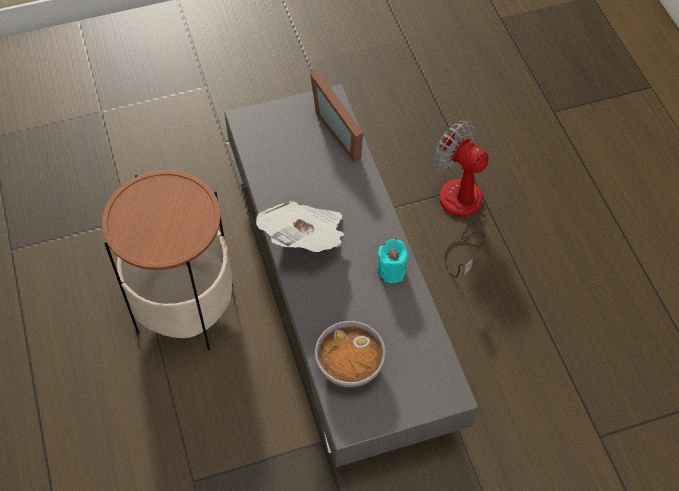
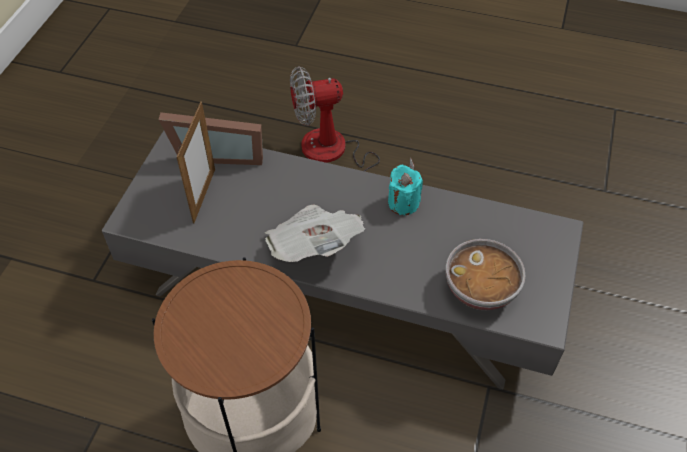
camera: 55 degrees left, 5 degrees down
(298, 146) = (204, 195): none -> picture frame

